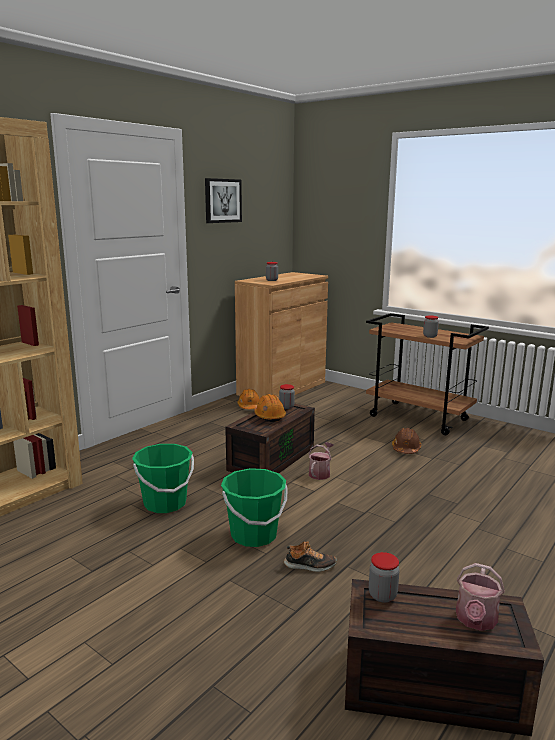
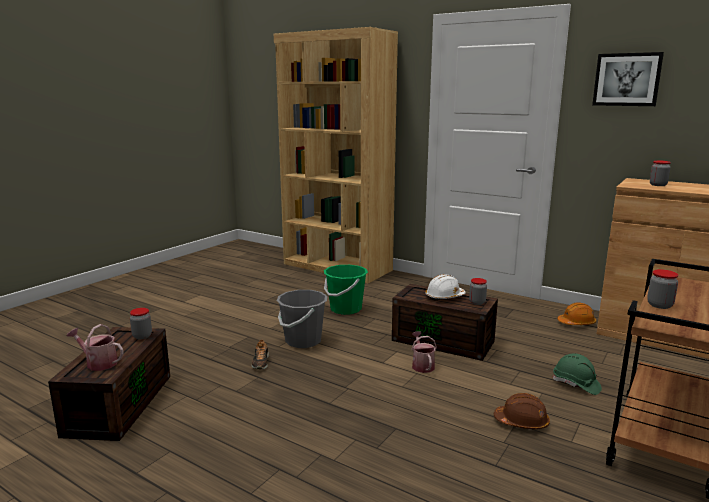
camera: 85 degrees right, 0 degrees up
(254, 535) = (303, 341): green bucket -> grey bucket
(269, 416) = (444, 297): orange hard hat -> white hard hat
(320, 473) = (422, 365): watering can -> watering can turned 120 degrees counterclockwise
(352, 425) = (576, 384): none -> green hard hat

